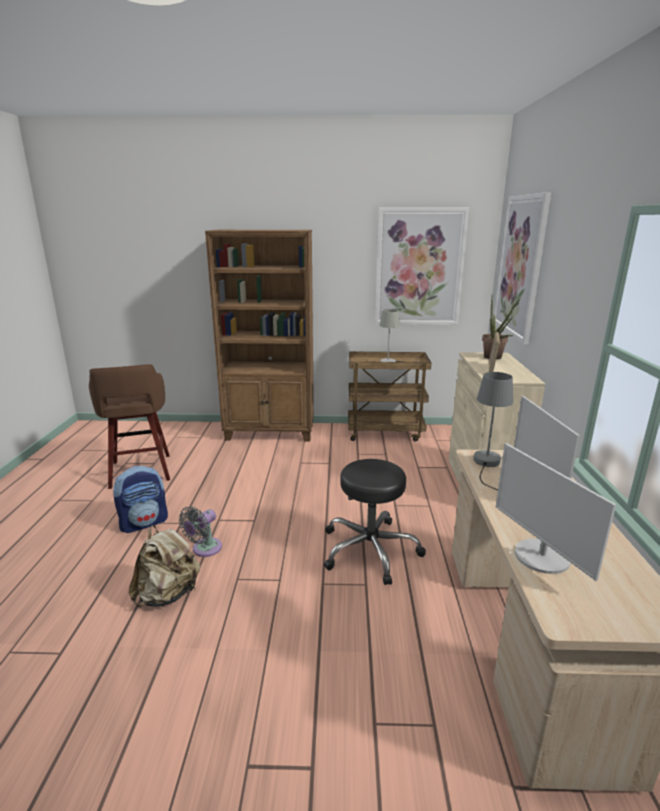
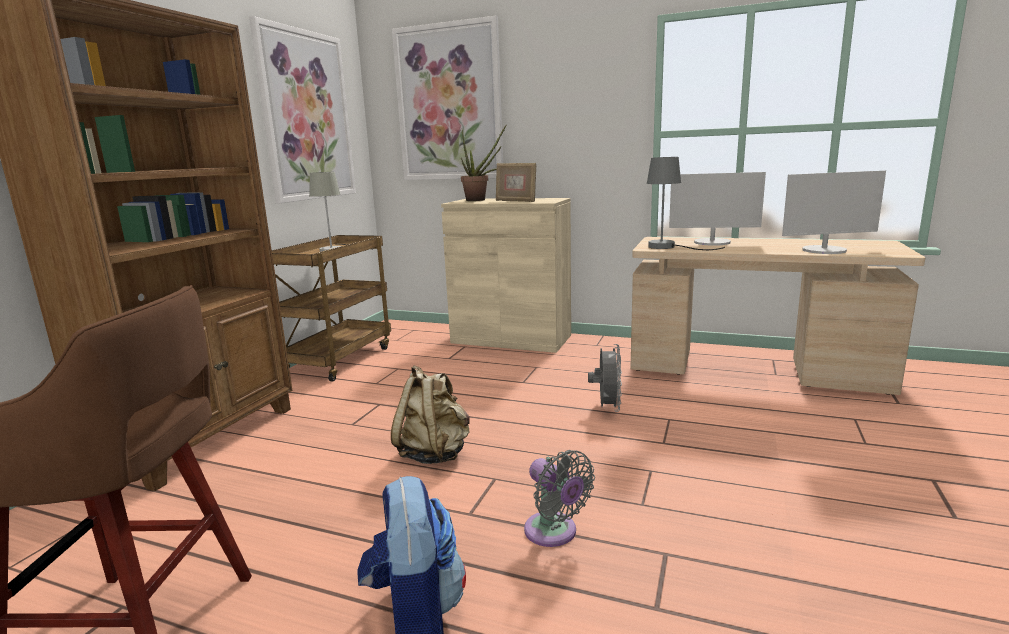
camera: 70 degrees left, 5 degrees down
(168, 594) = (671, 578): beige backpack -> beige backpack (434, 454)
(370, 550) = (607, 408): black stool -> grey fan

